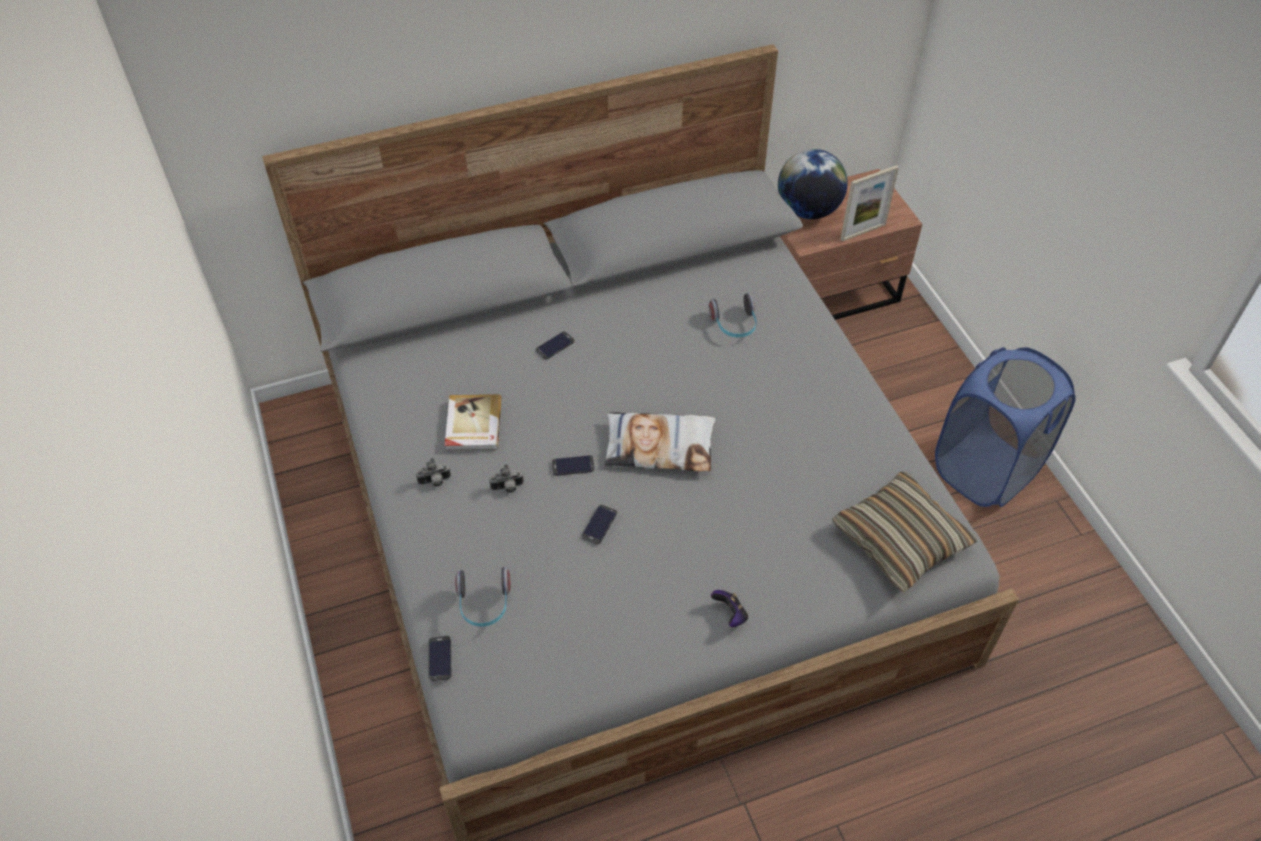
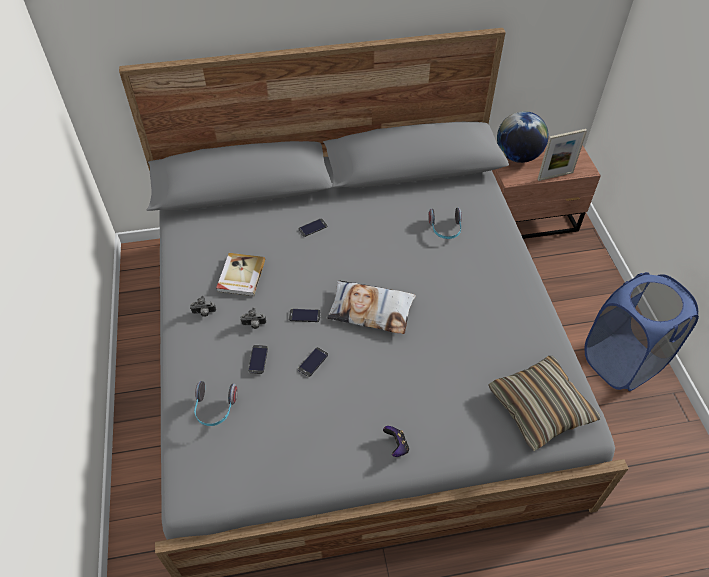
camera: 10 degrees right, 0 degrees up
(440, 658) = (174, 444): phone -> phone (258, 359)

